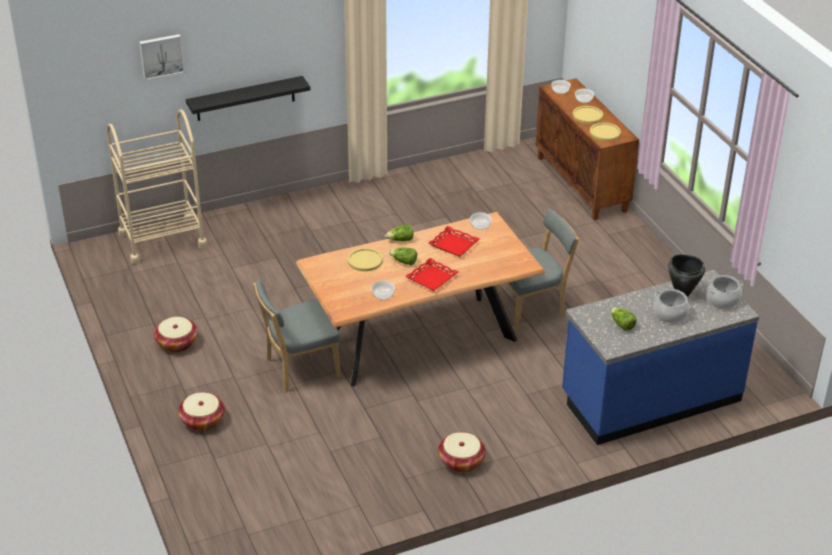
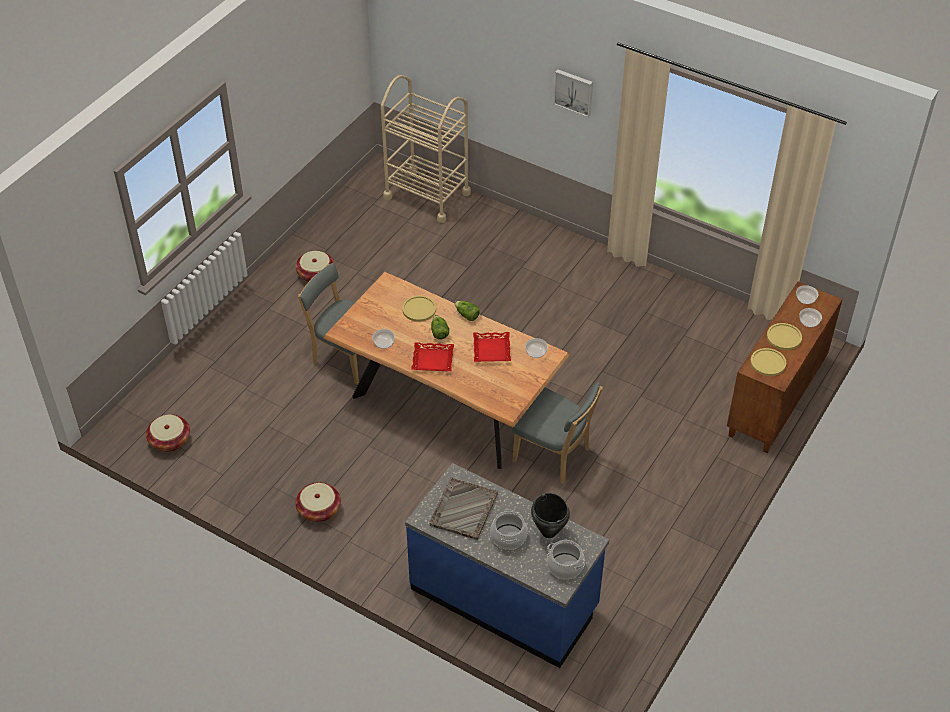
camera: 55 degrees right, 10 degrees up
(161, 56) = (462, 43): picture -> picture (574, 92)
(202, 420) = (244, 337): basket -> basket (170, 440)
(245, 98) = (530, 121): black shelf -> none
(622, 324) = (463, 510): lettuce -> grey tray

